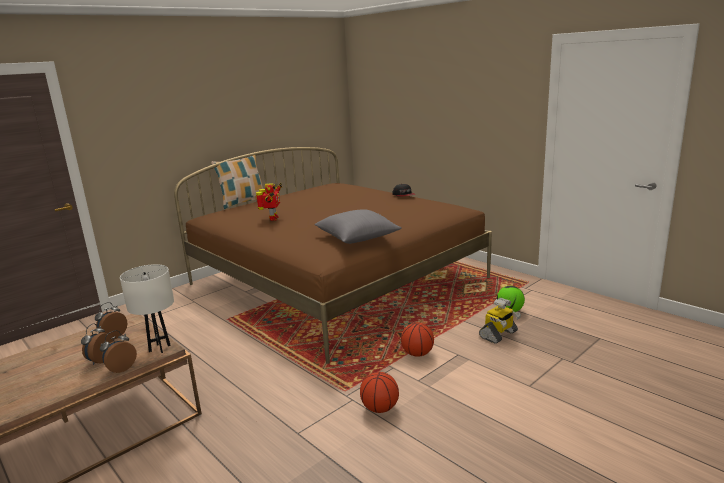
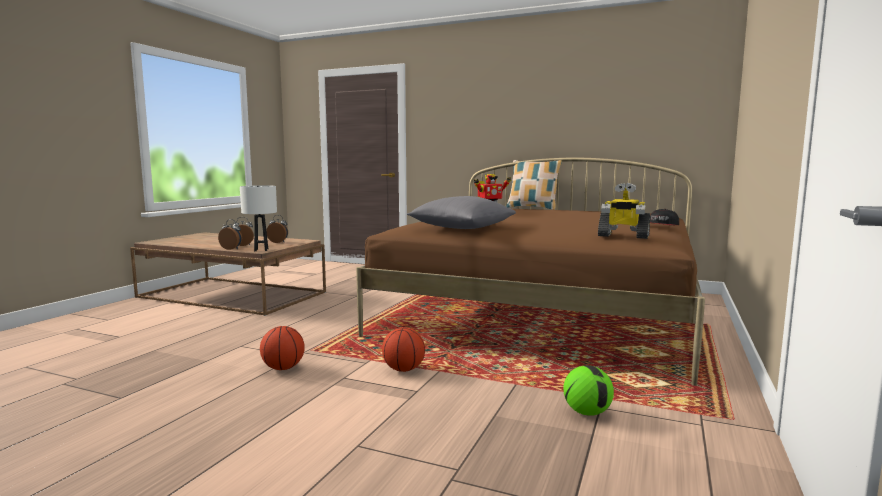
camera: 65 degrees right, 10 degrees down
(499, 335) = (495, 411): toy robot -> toy robot (623, 236)

